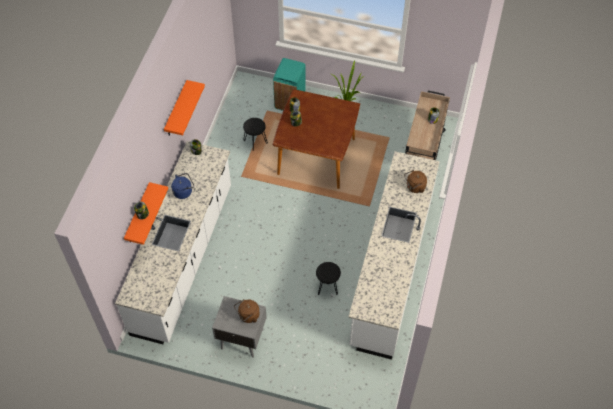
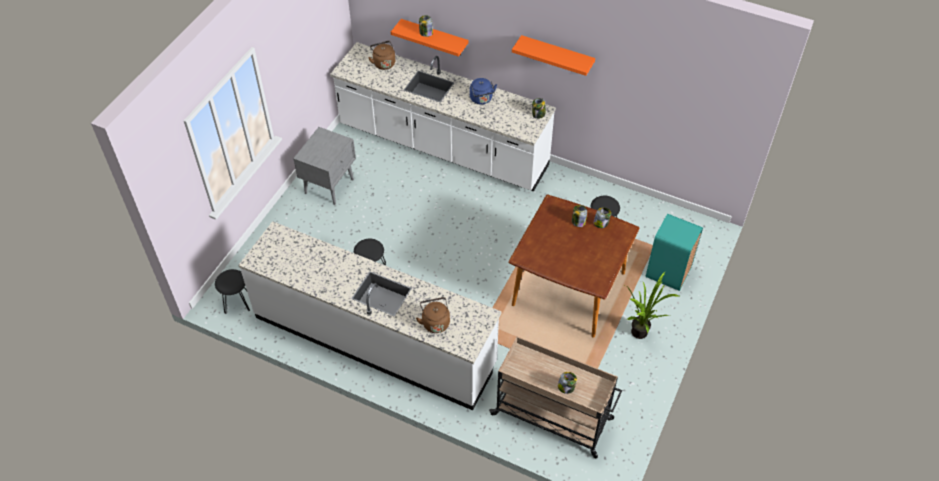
camera: 100 degrees right, 5 degrees down
(248, 316) = (321, 155): brown kettle -> brown kettle (383, 63)
(380, 378) = (237, 302): none -> black stool

